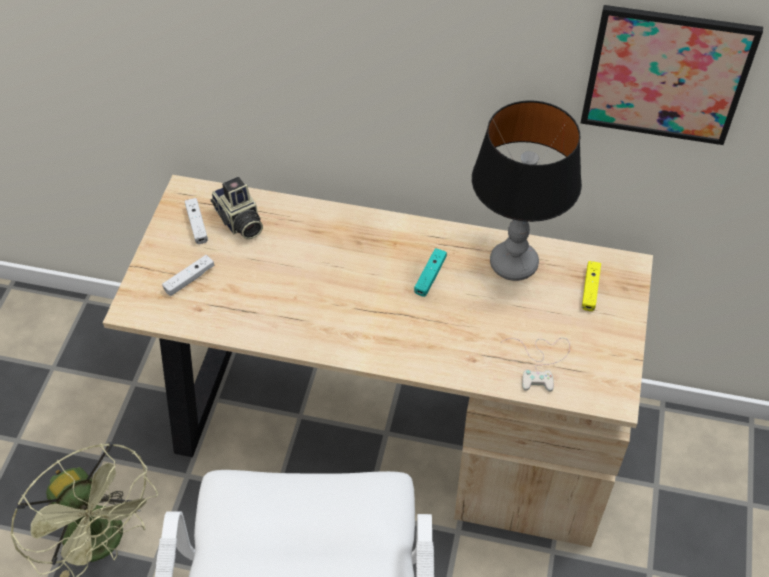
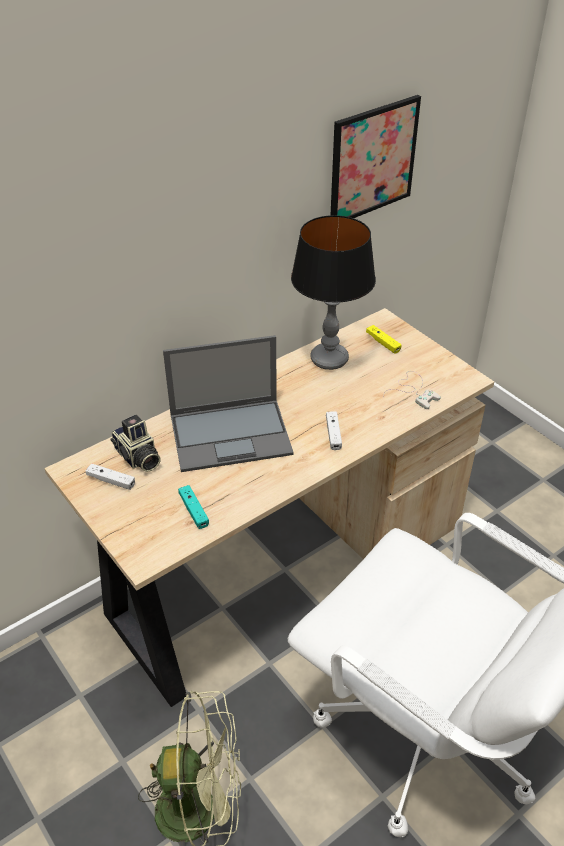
camera: 50 degrees left, 10 degrees down
(189, 279) = (156, 512): white game controller -> white game controller (333, 434)
(239, 222) = (137, 458): camera -> camera turned 45 degrees clockwise
(331, 263) = (232, 434): none -> laptop
(430, 276) = (297, 397): turquoise game controller -> turquoise game controller (194, 511)

